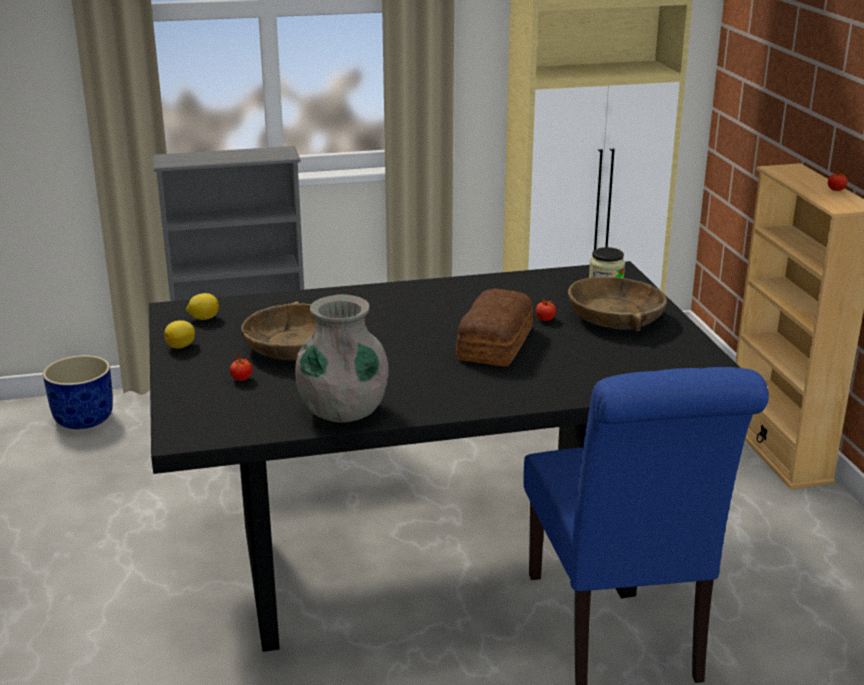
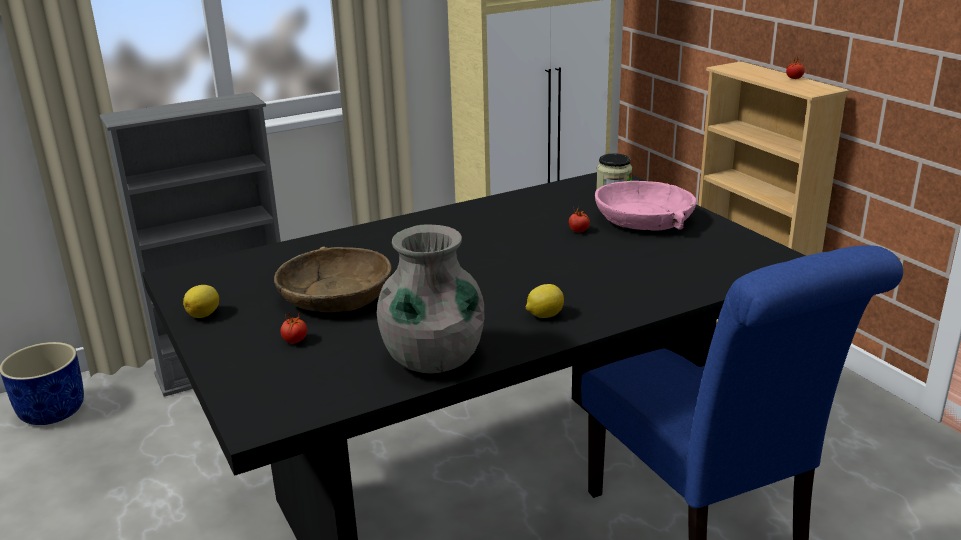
camera: 15 degrees left, 0 degrees up
(203, 318) = (215, 280): lemon -> lemon (544, 315)
(493, 344) = (544, 262): bread -> none
(616, 317) = (644, 220): brown bowl -> pink bowl

